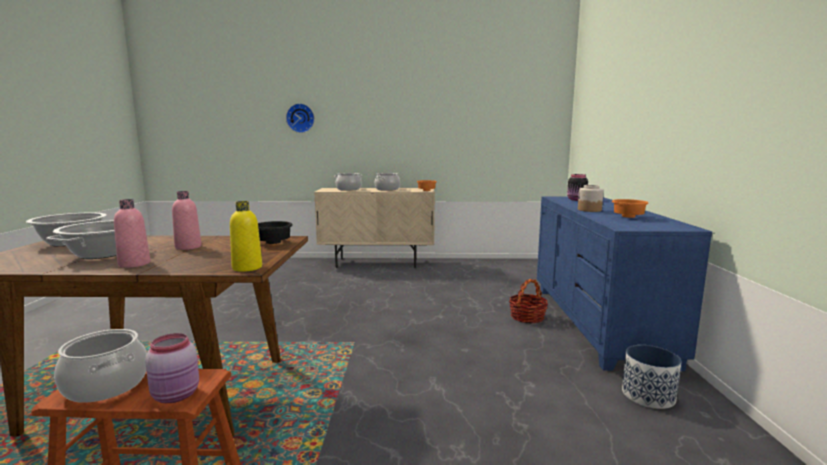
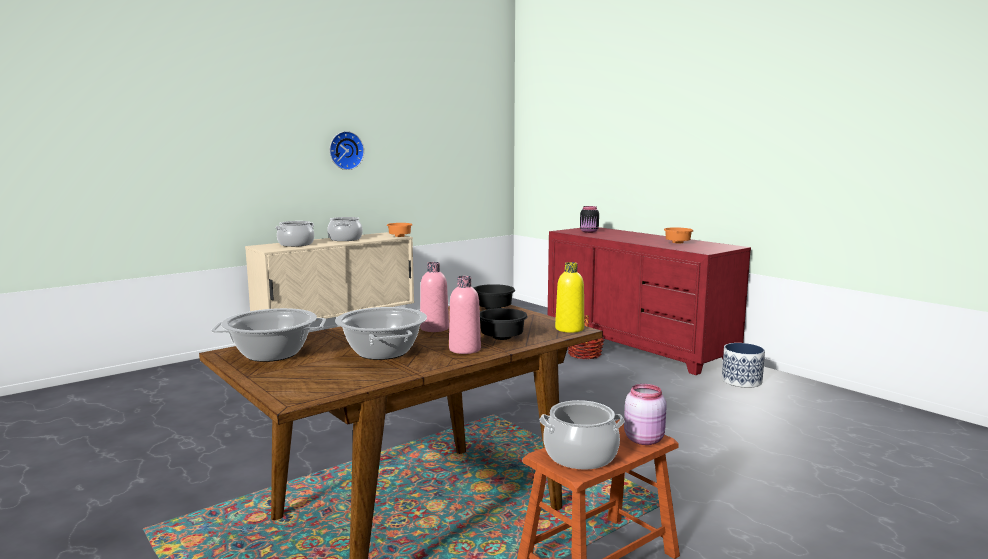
camera: 40 degrees left, 0 degrees up
(186, 263) = (503, 338): none -> black bowl
(300, 118) = (204, 144): wall clock -> wall clock (345, 150)
(589, 210) = (633, 240): jar -> none
(597, 323) = (637, 345): blue dresser -> red dresser

